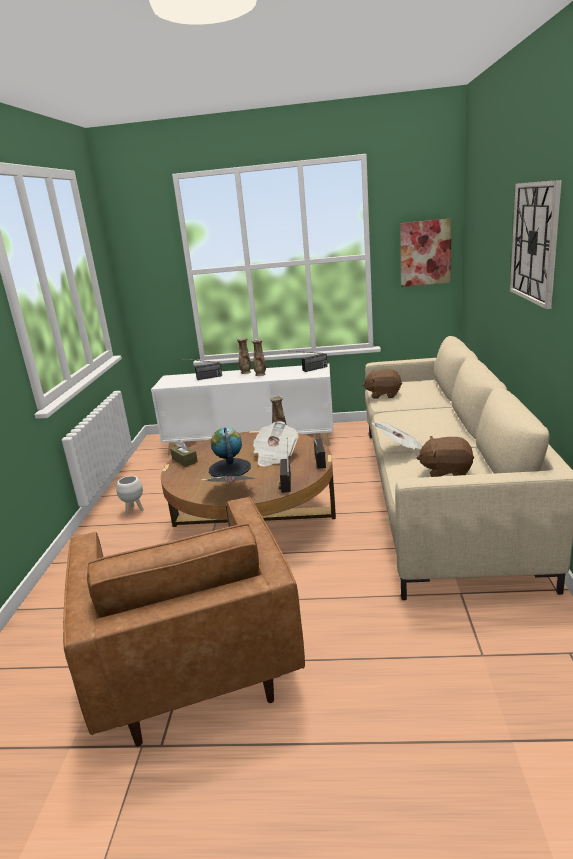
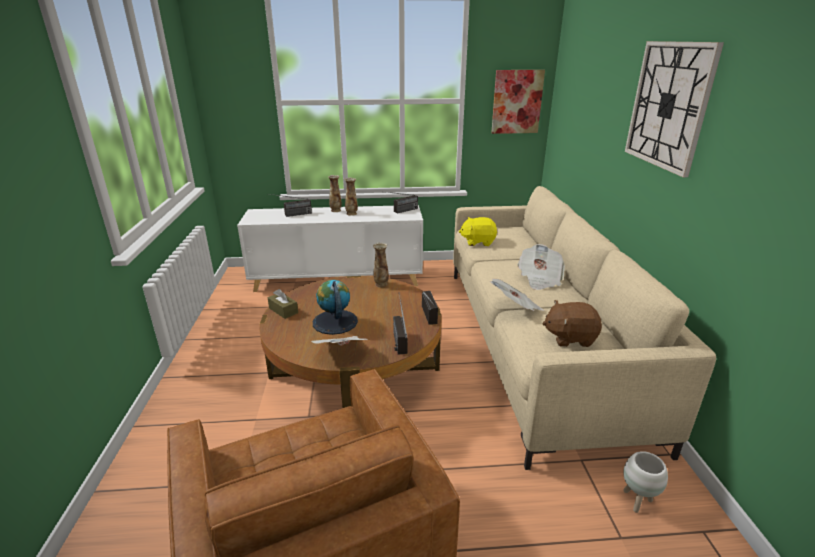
camera: 10 degrees left, 5 degrees up
(134, 510) = (224, 358): white planter -> white planter (637, 501)
(275, 456) = (380, 308): newspaper -> newspaper (539, 279)
(383, 395) = (478, 242): brown plush toy -> yellow plush toy

